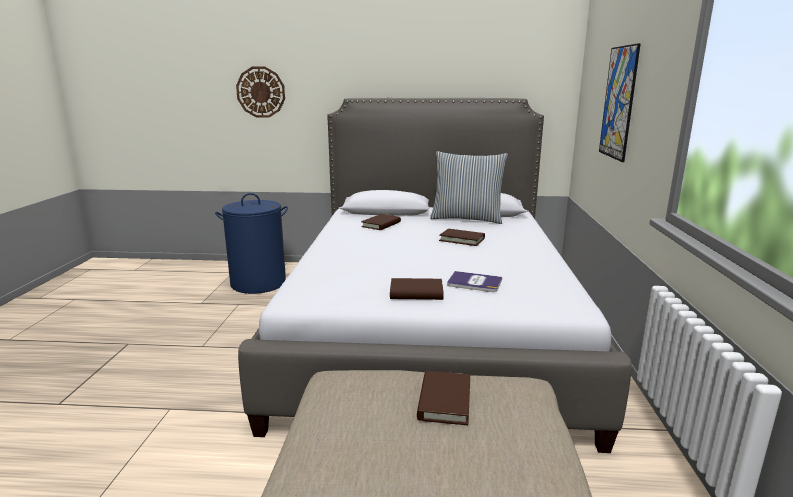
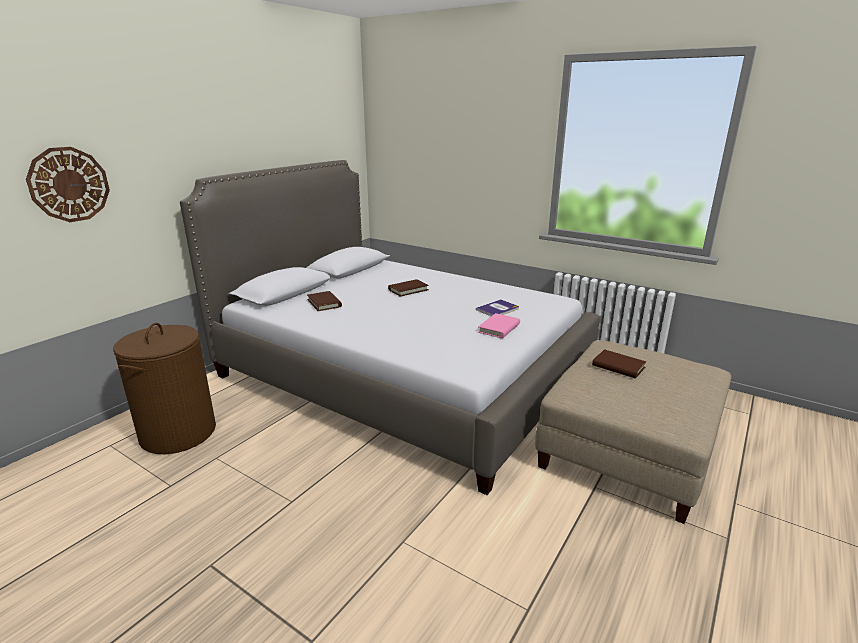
camera: 60 degrees left, 5 degrees up
(258, 283) = (178, 433): blue laundry basket -> brown laundry basket
(416, 292) = (499, 328): brown book -> pink book
(466, 218) = (359, 275): pillow -> none
(618, 103) = (453, 160): picture -> none

